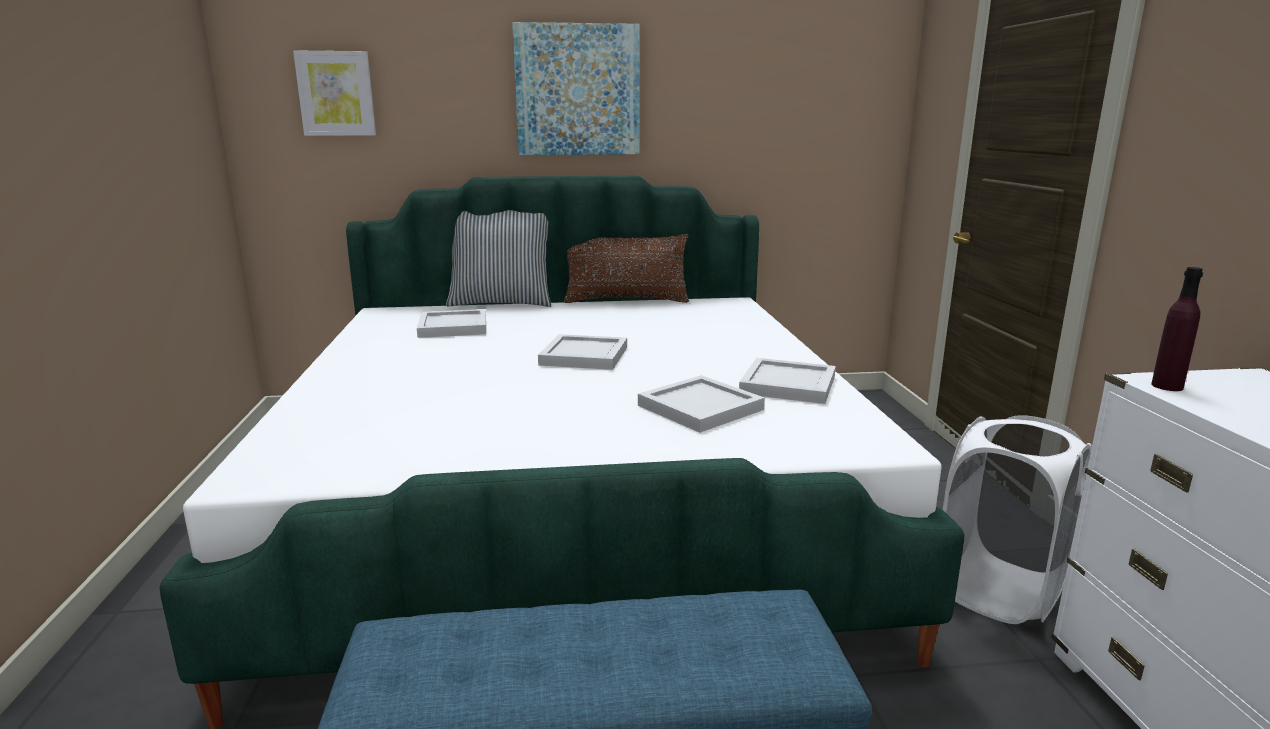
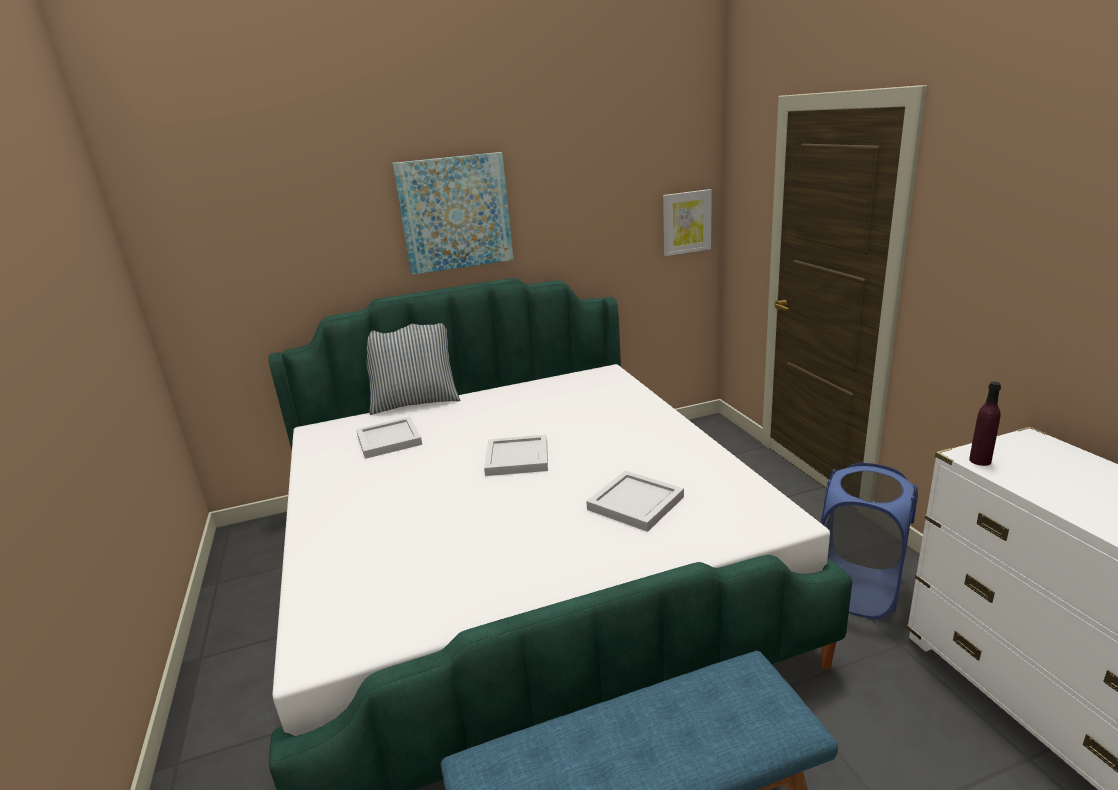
camera: 10 degrees left, 5 degrees up
(336, 94) = (239, 243): picture -> picture (686, 222)
(626, 301) = (519, 383): brown pillow -> none
(789, 385) = (691, 465): white tray -> none
(999, 590) = (858, 590): white laundry basket -> blue laundry basket

